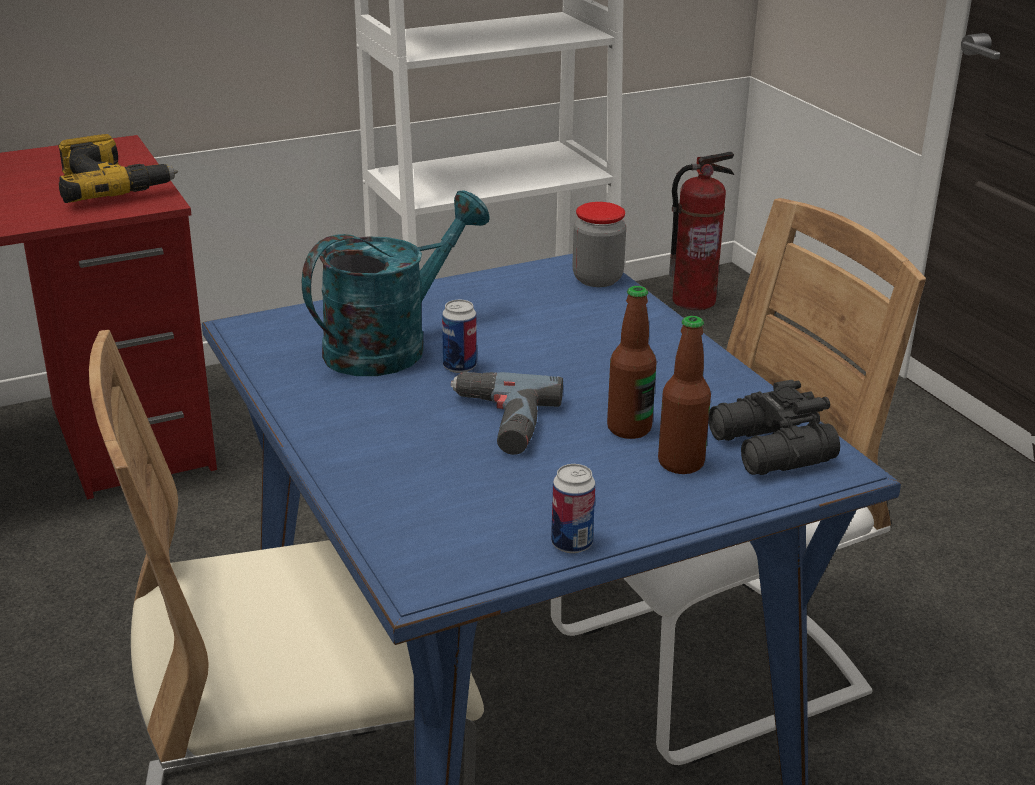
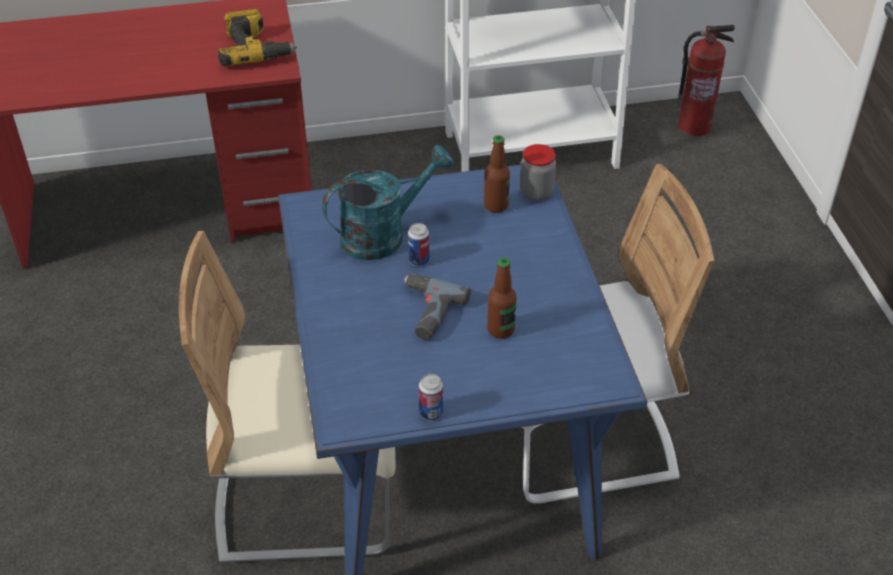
camera: 15 degrees right, 15 degrees up
(681, 463) = (519, 363): bottle -> bottle (496, 205)
(769, 450) = (577, 362): black binoculars -> none

